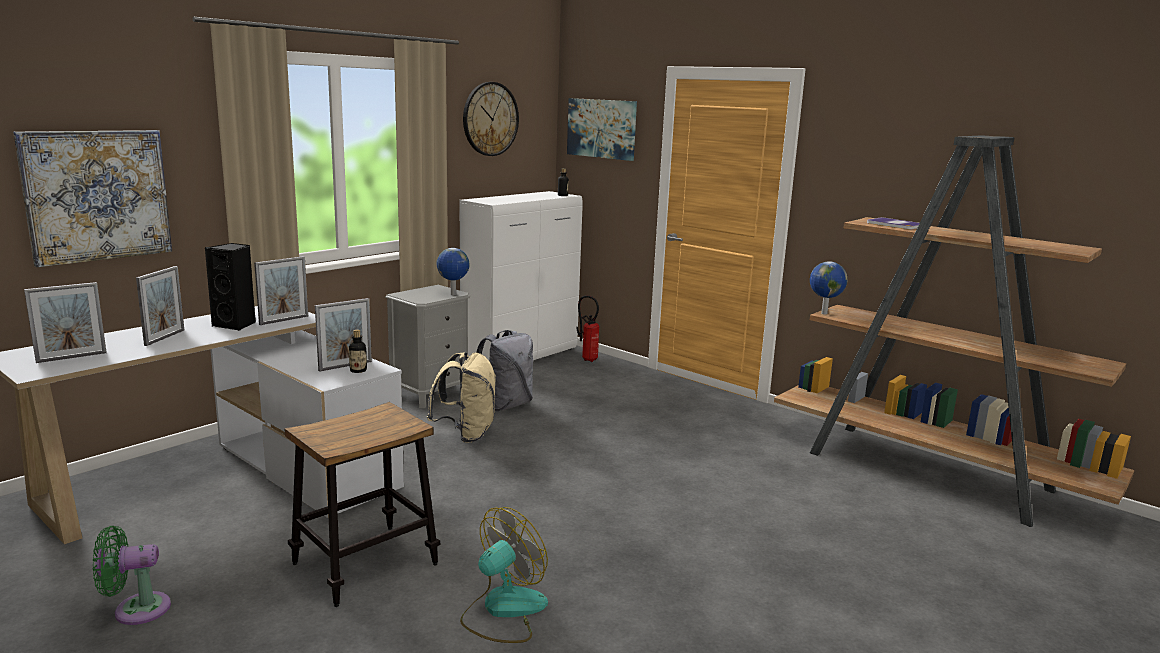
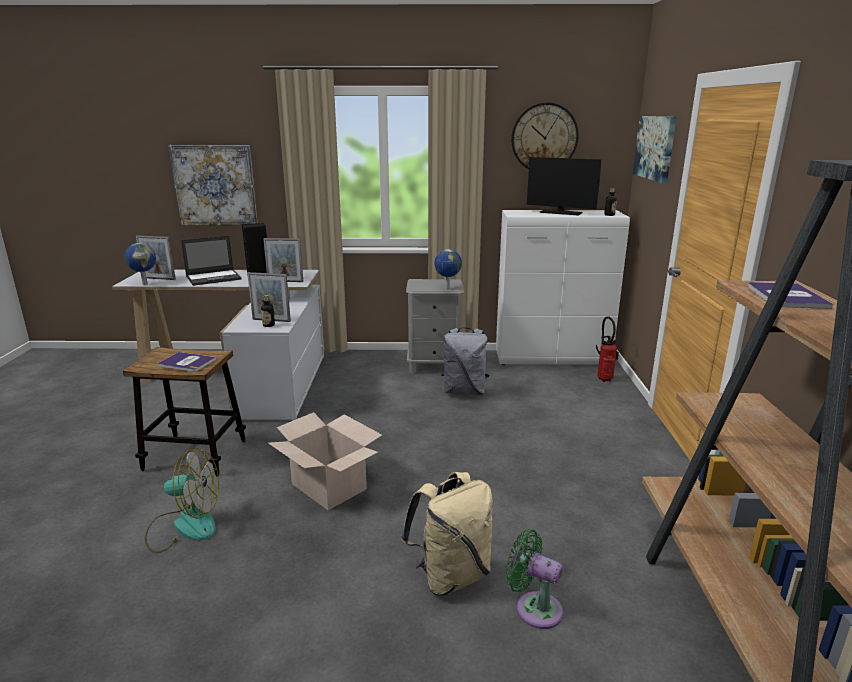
camera: 50 degrees right, 5 degrees up
(136, 610) = (97, 425): green fan -> green fan (534, 608)
(165, 337) = (214, 278): picture frame -> laptop
(378, 426) = (186, 363): none -> book
(466, 434) = (398, 402): beige backpack -> beige backpack (451, 575)
(519, 197) = (560, 212): none -> monitor
(555, 518) = (328, 487): none -> cardboard box
(823, 313) = (699, 396): globe -> globe (145, 284)

